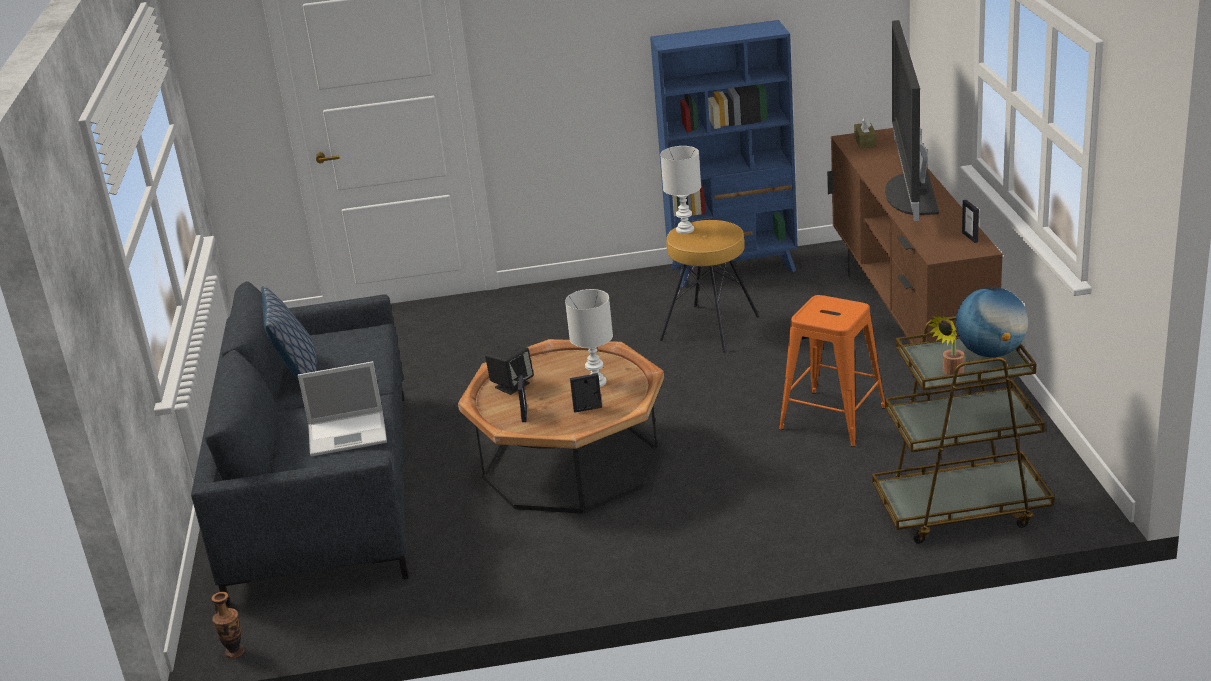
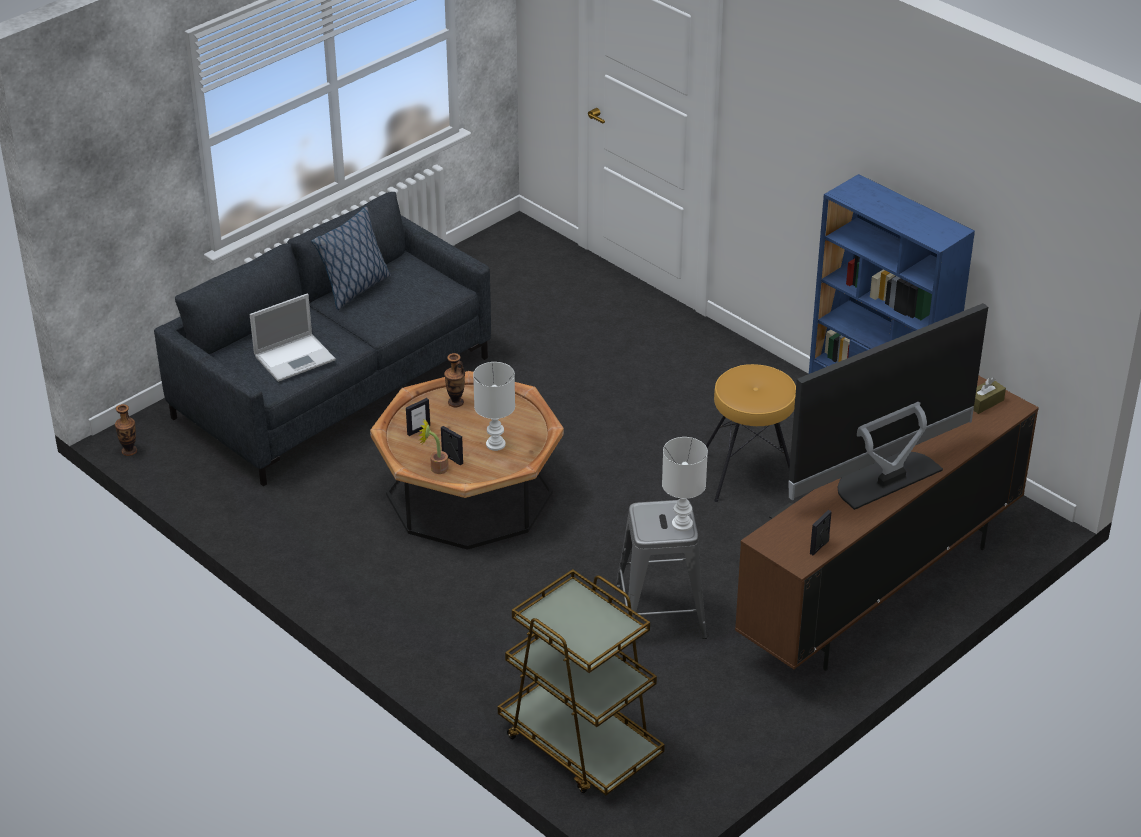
camera: 50 degrees right, 10 degrees up
(349, 433) = (296, 357): laptop -> laptop turned 75 degrees counterclockwise
(512, 385) = (455, 402): black speaker -> vase
(684, 230) = (750, 371): white table lamp -> white table lamp (681, 524)
(833, 418) = (660, 613): orange stool -> grey stool
(950, 372) = (550, 622): potted plant -> potted plant (435, 468)
(990, 353) = (603, 634): globe -> none

